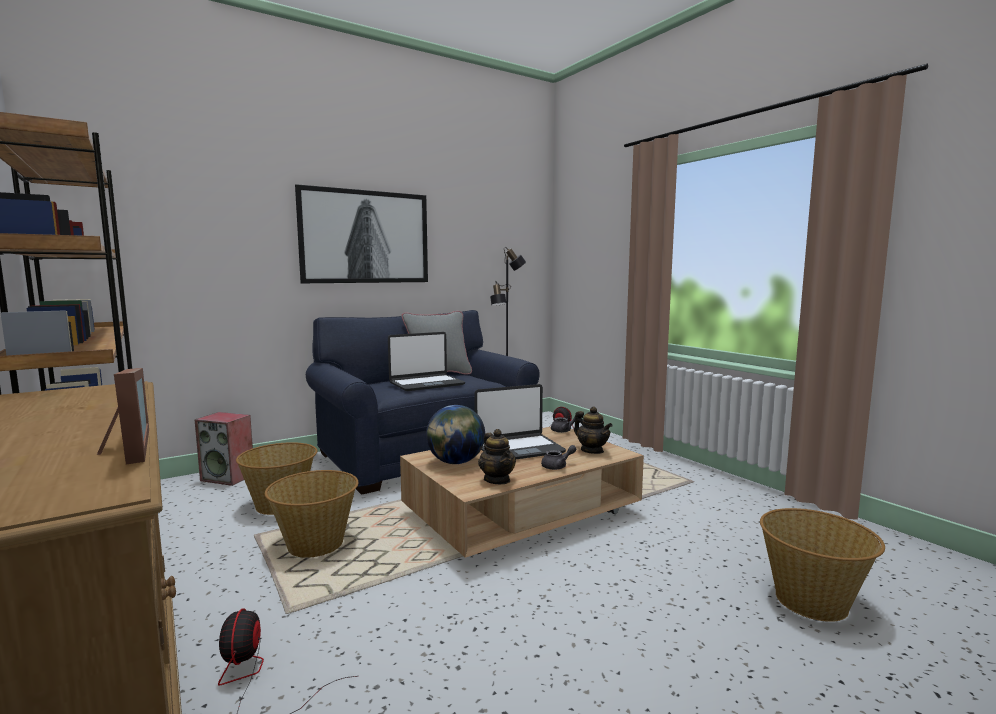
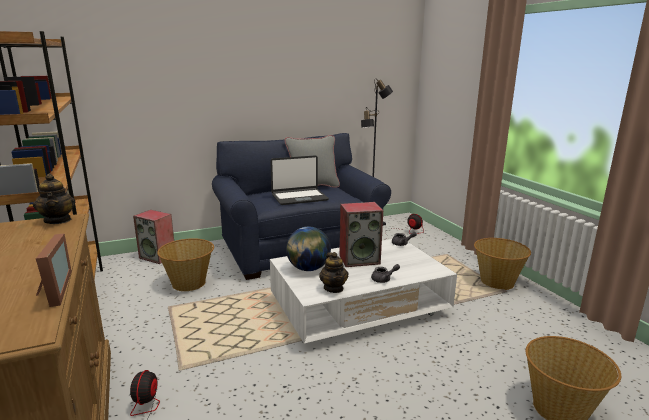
camera: 10 degrees right, 10 degrees up
(316, 544) = (207, 319): basket -> basket (497, 282)
(366, 237) = (258, 73): picture -> none
(518, 449) = (360, 259): laptop -> speaker
(521, 513) = (358, 307): brown coffee table -> white coffee table
(592, 450) = (417, 266): teapot -> teapot (58, 220)

